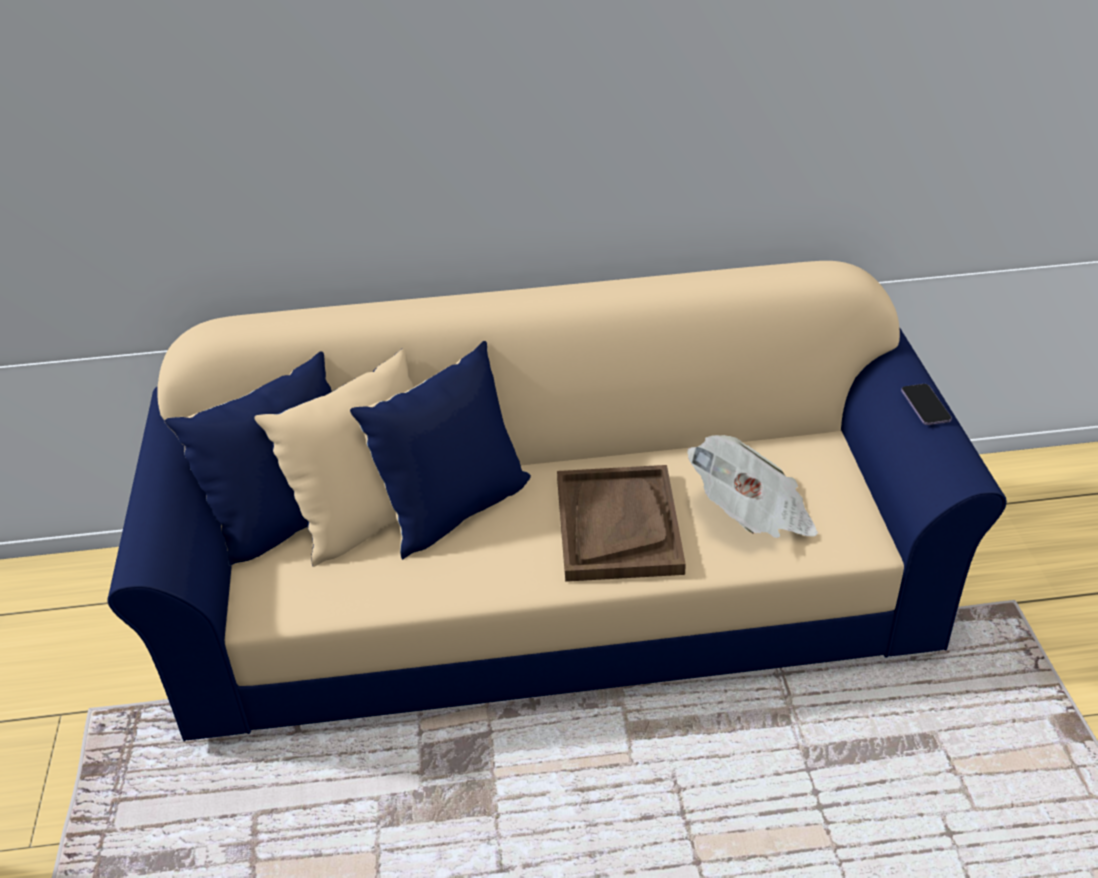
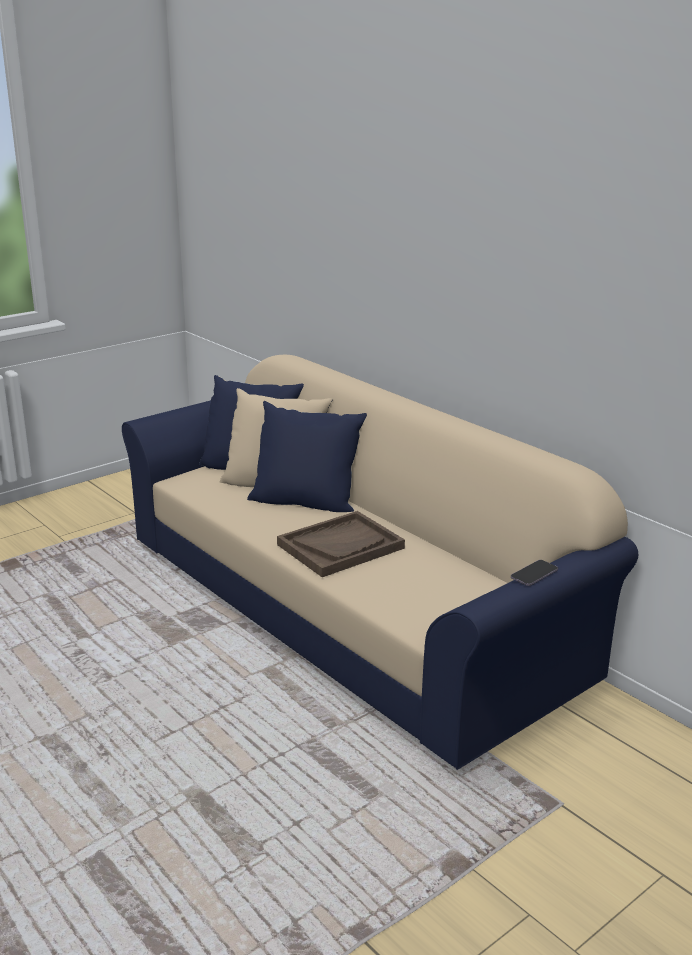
camera: 55 degrees right, 15 degrees down
(752, 515) = (402, 585): newspaper -> none

